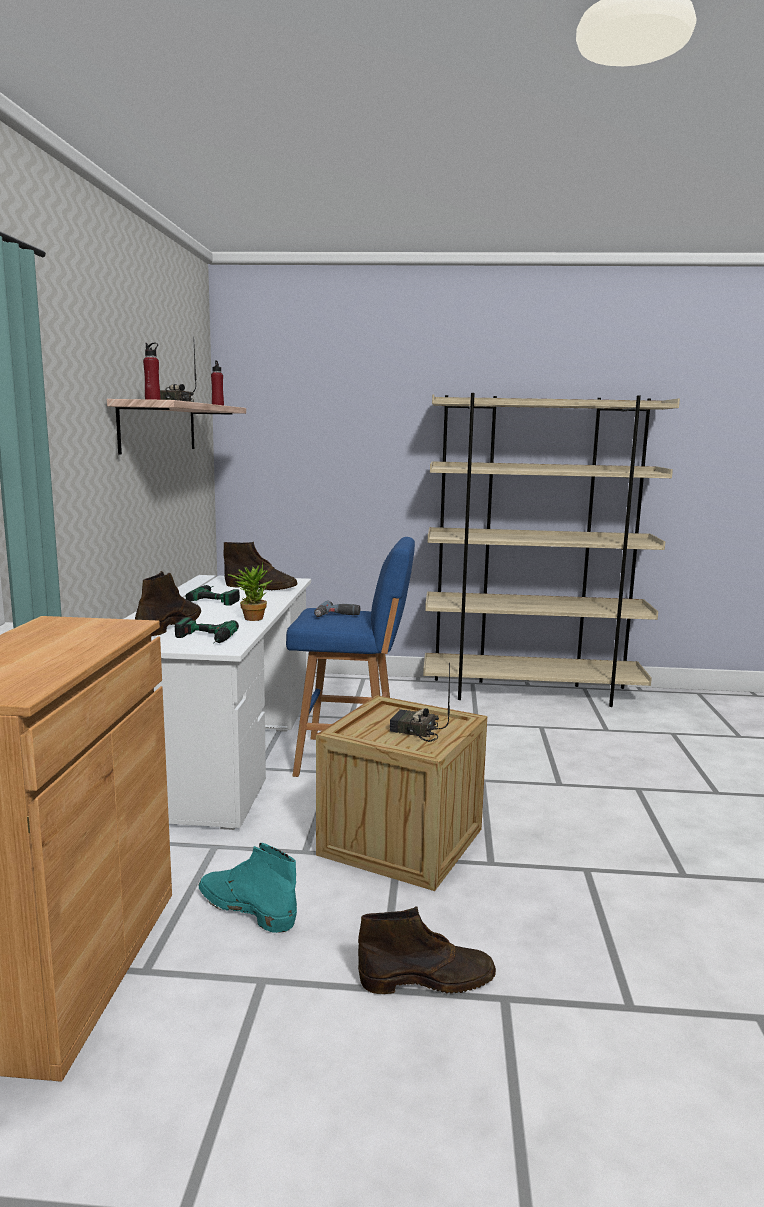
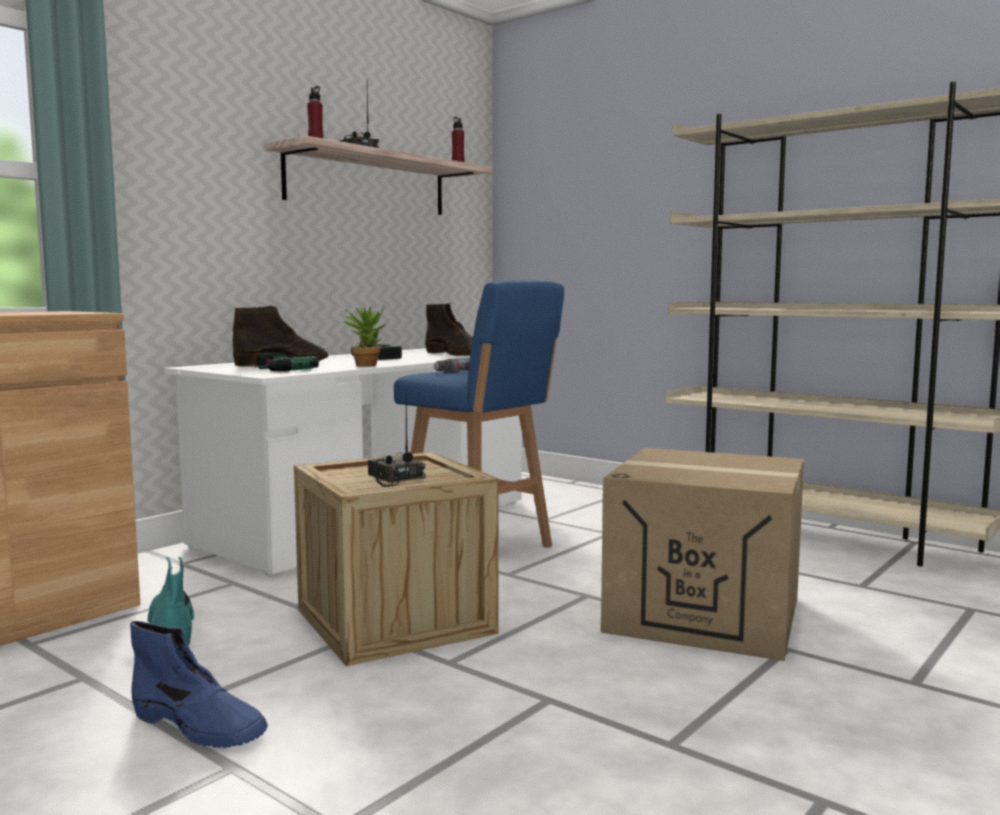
camera: 35 degrees right, 5 degrees down
(428, 980) = (199, 726): brown boot -> blue boot
(566, 775) = (704, 614): none -> cardboard box

